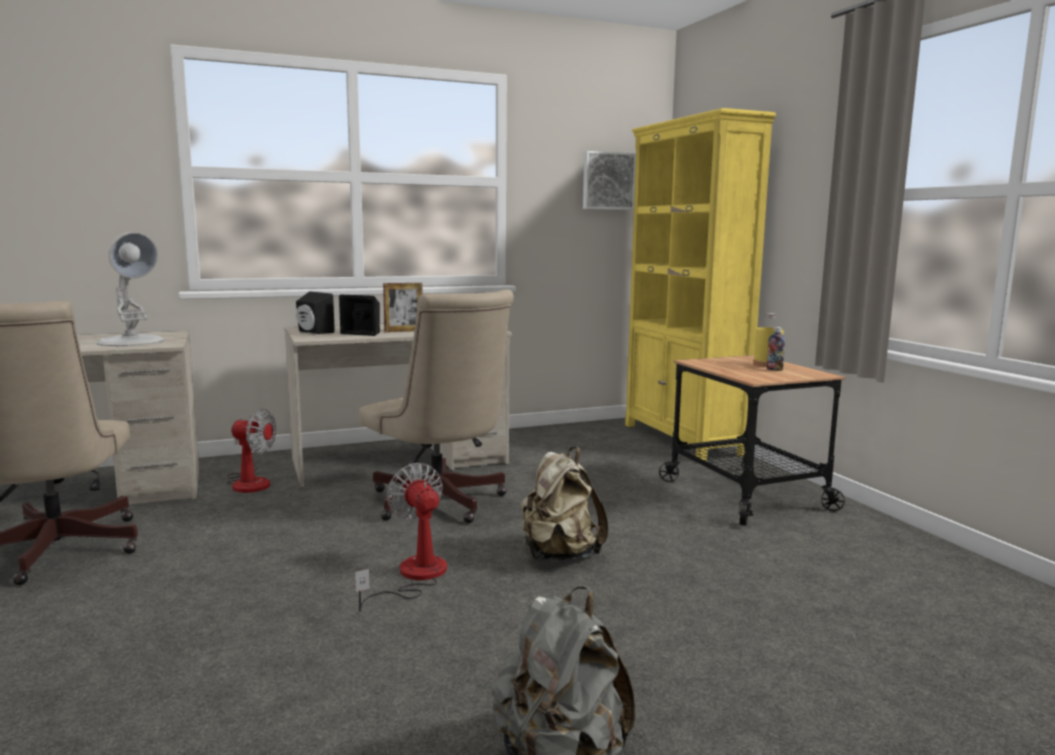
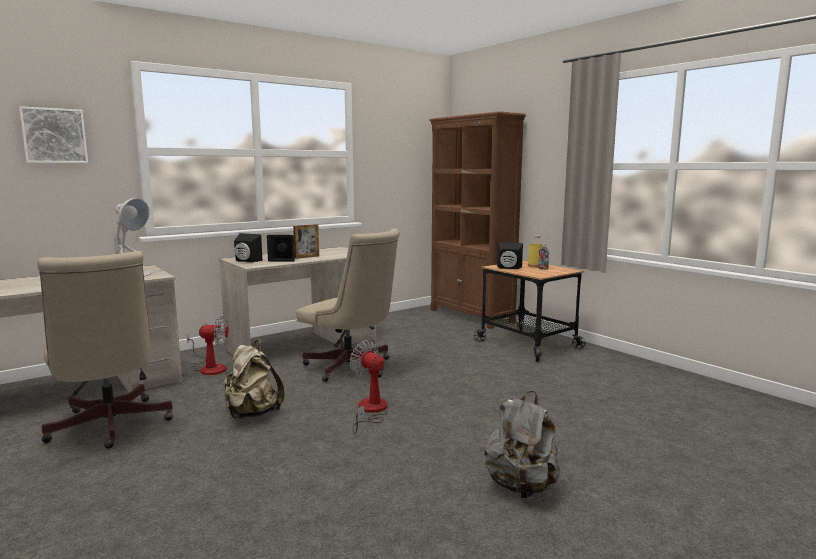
camera: 15 degrees left, 0 degrees up
(559, 555) = (447, 389): beige backpack -> beige backpack (252, 414)
(608, 181) = (413, 152): picture -> picture (54, 136)
(682, 440) = (471, 316): yellow bookcase -> brown bookcase
(716, 365) = (508, 268): none -> black speaker

